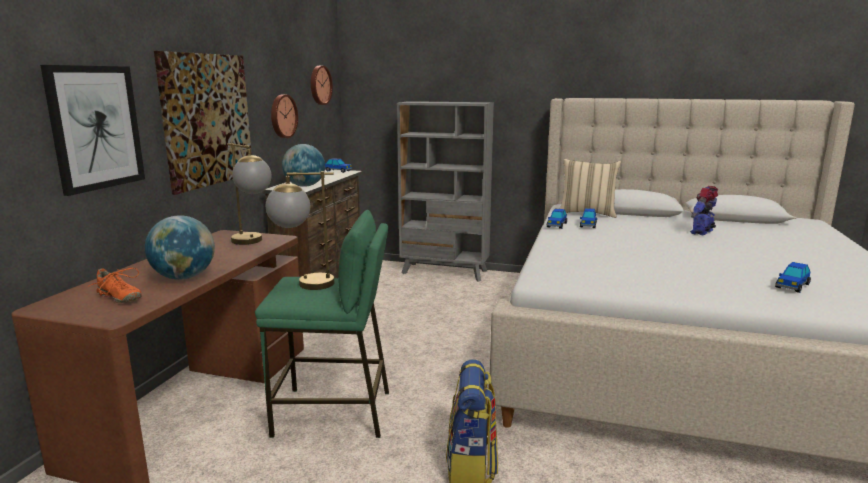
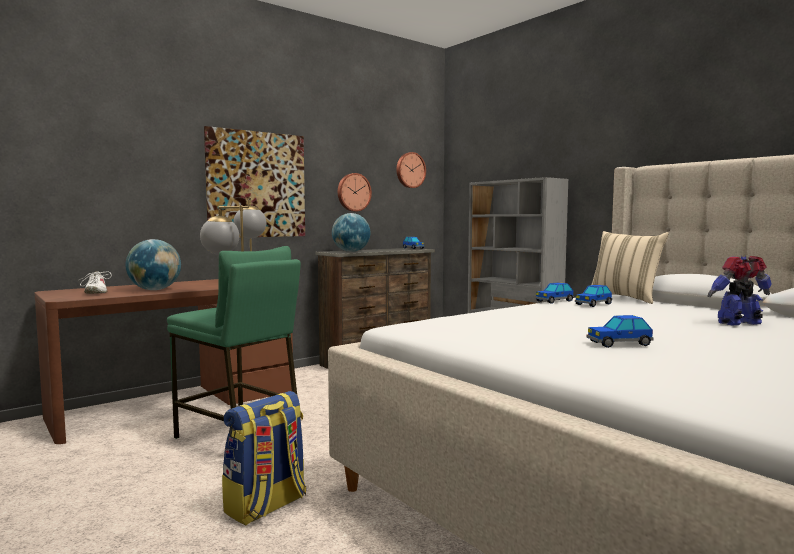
camera: 35 degrees right, 10 degrees down
(95, 127) = (138, 177): picture -> none
(119, 297) = (95, 292): orange shoe -> white shoe
(792, 286) = (708, 373): toy car -> toy car (619, 344)

